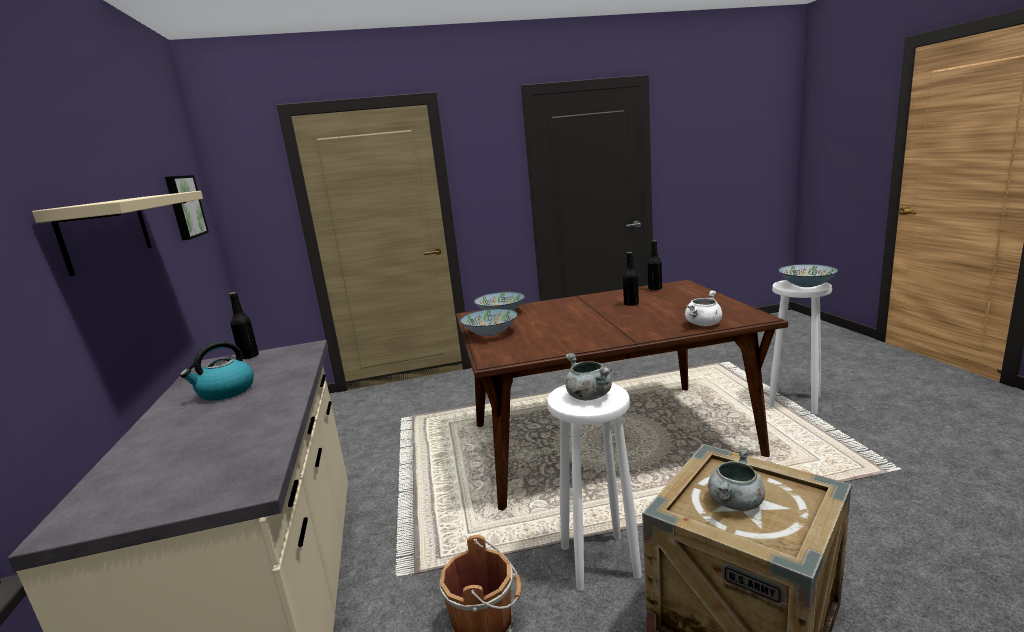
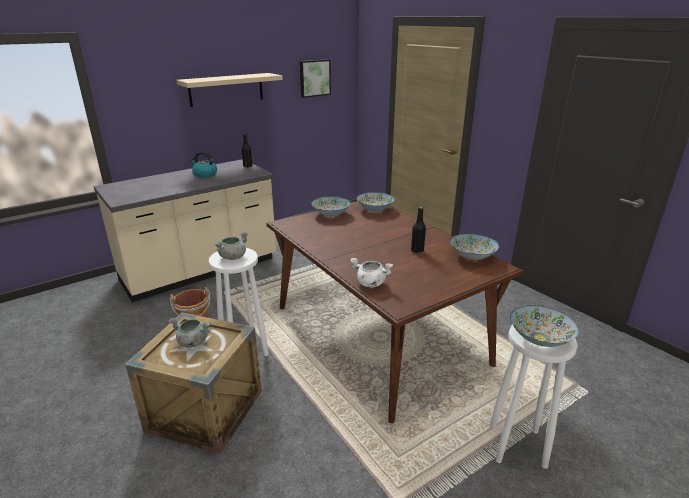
camera: 65 degrees right, 10 degrees up
(655, 289) = (472, 256): black bottle -> bowl

